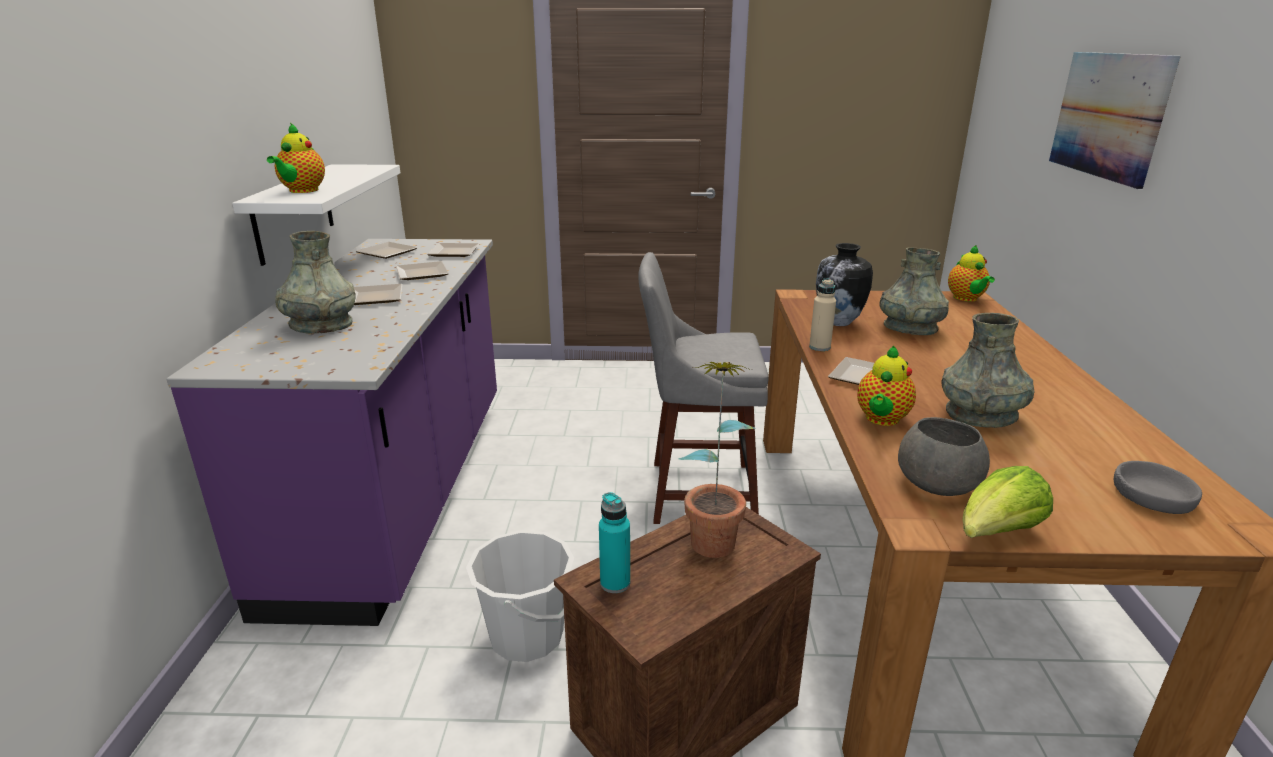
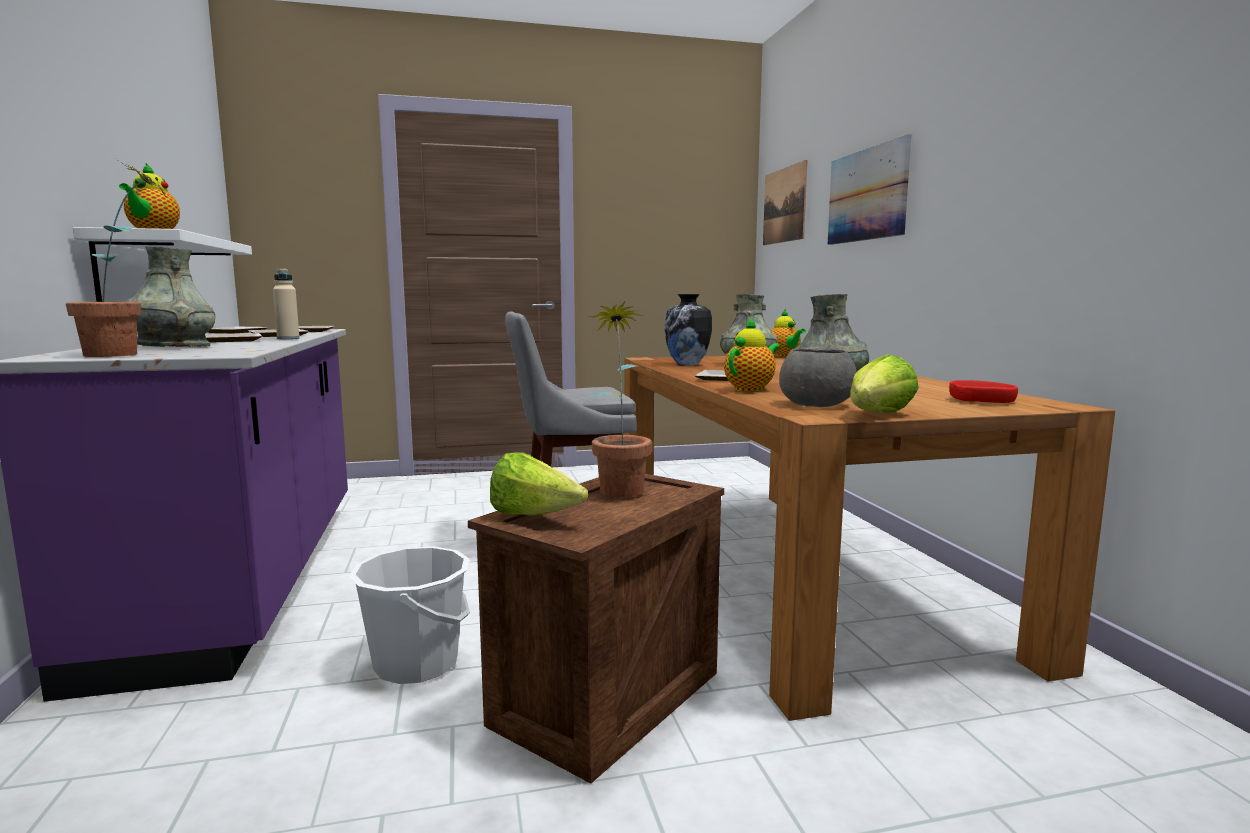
camera: 15 degrees left, 15 degrees down
(278, 358) = (128, 354): none -> potted plant
(615, 583) = (534, 516): turquoise bottle -> lettuce
(819, 347) = (678, 372): beige bottle -> beige bottle (288, 338)
(881, 419) = (751, 389): teapot -> teapot turned 150 degrees counterclockwise
(1009, 85) = (784, 205): none -> picture
(1152, 496) = (981, 400): grey bowl -> red bowl

